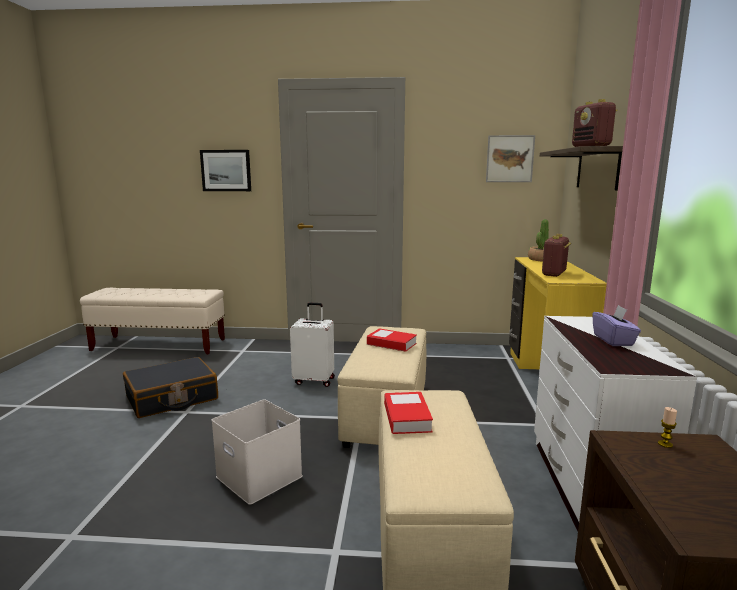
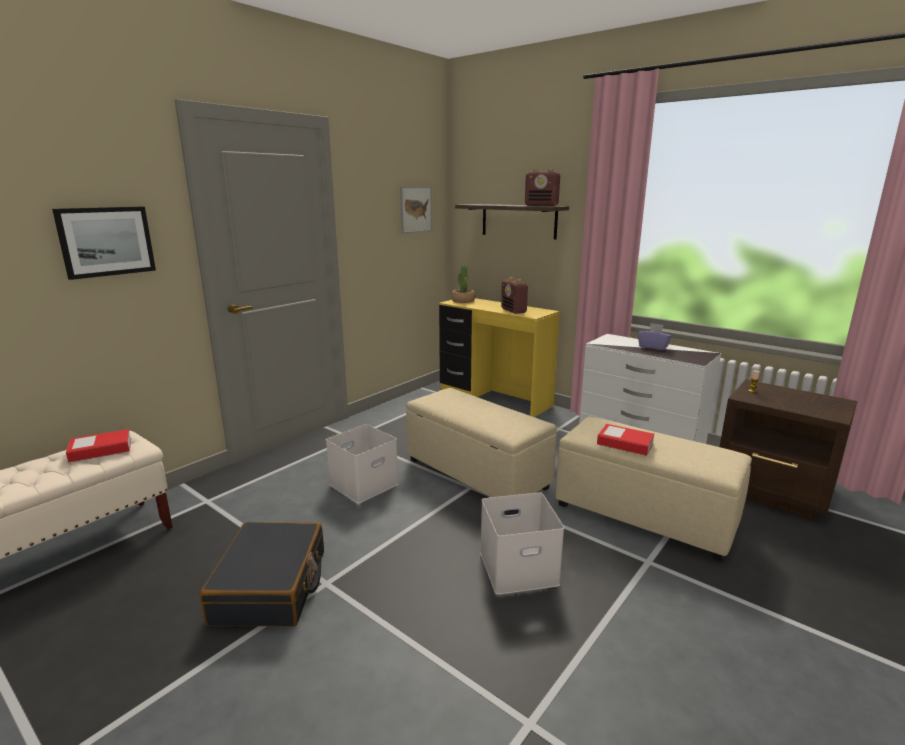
camera: 55 degrees left, 5 degrees up
(314, 380) = (364, 483): white suitcase -> white storage box
(391, 344) = (475, 407): book -> book (101, 450)

